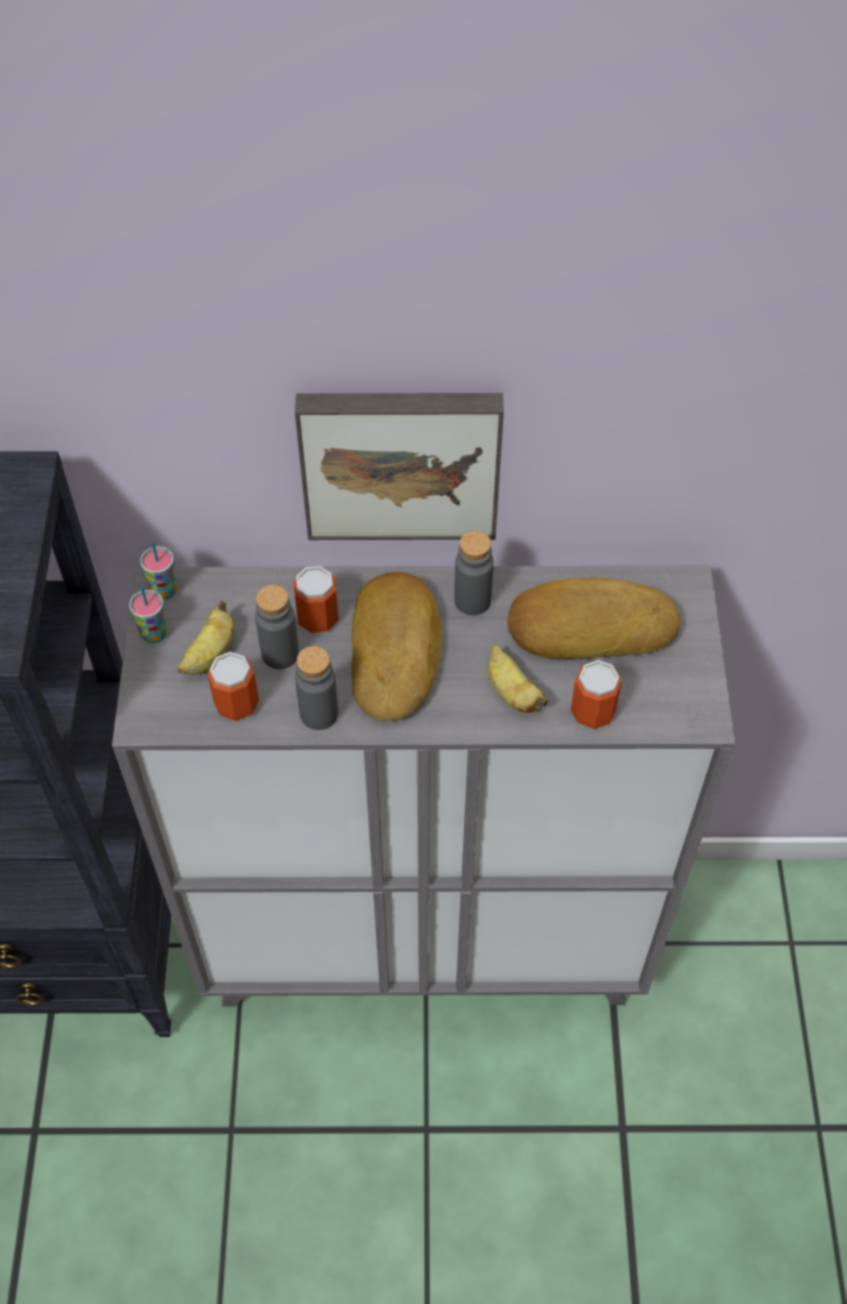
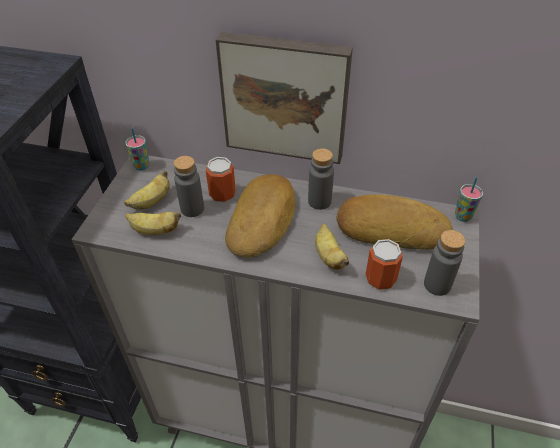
camera: 15 degrees right, 10 degrees down
(154, 634) = (125, 186): cup -> cup (463, 216)
(237, 704) = (154, 231): can -> banana
(319, 713) = (202, 245): grey bottle -> grey bottle (437, 285)

